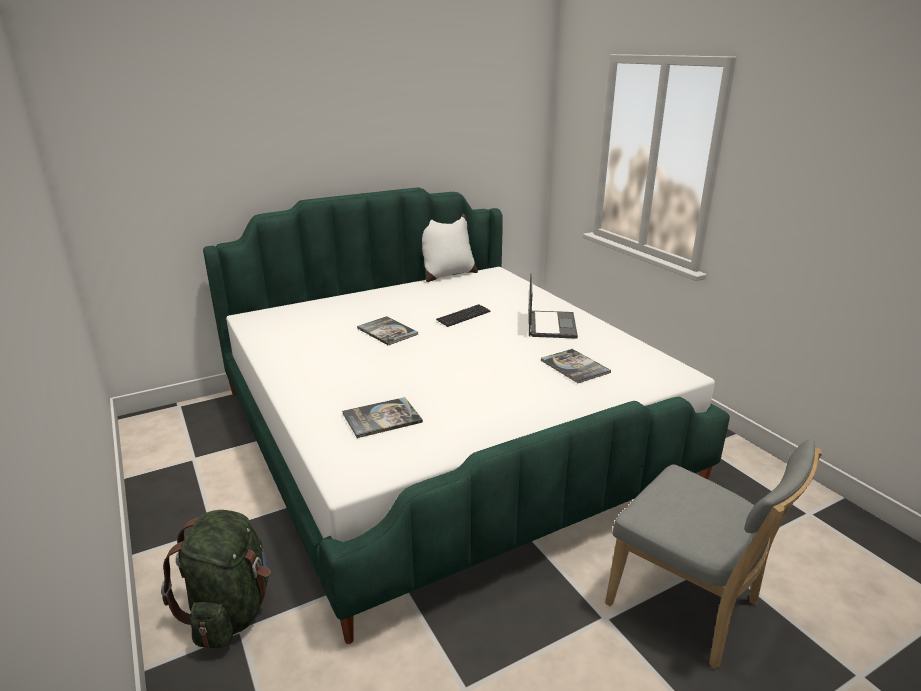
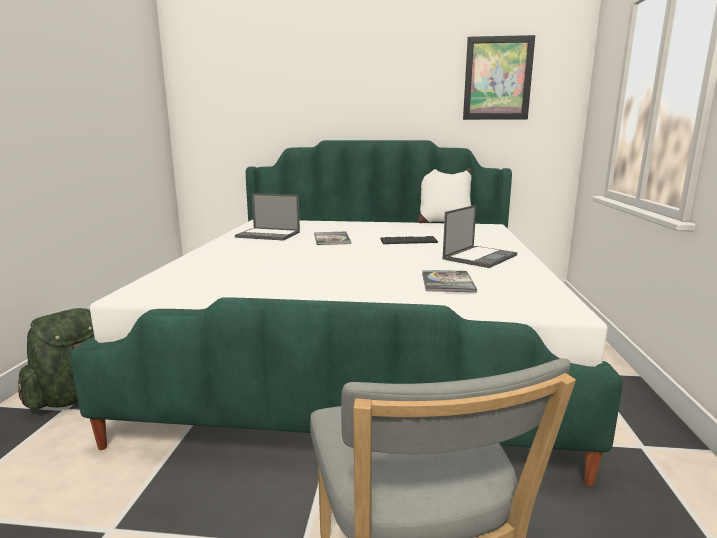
camera: 35 degrees right, 10 degrees down
(307, 341) = (269, 235): none -> laptop
(382, 418) = (225, 274): book -> none
(477, 114) = (497, 78): none -> picture

